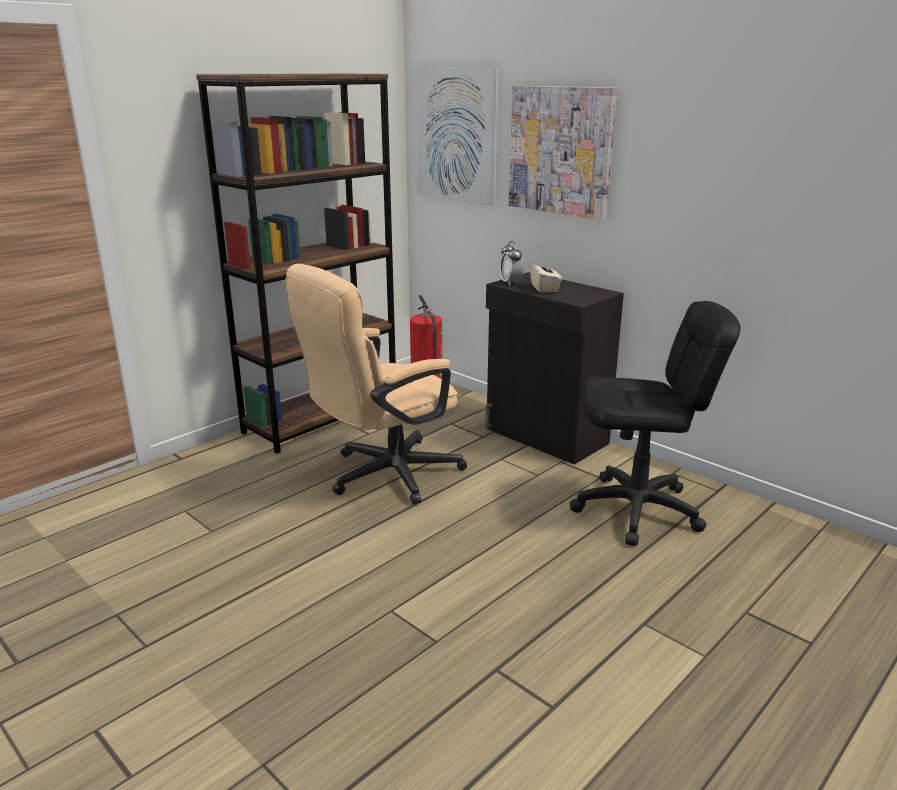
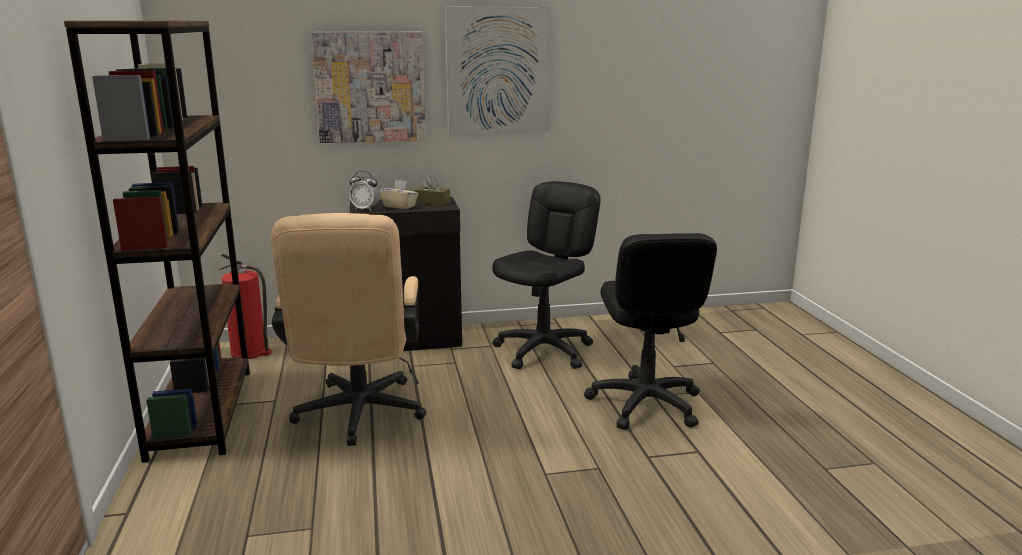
camera: 55 degrees left, 5 degrees down
(456, 136) = (236, 83): picture -> picture (498, 71)
(584, 293) = (432, 202): none -> brown tissue box
(613, 624) = (645, 404): none -> black office chair

